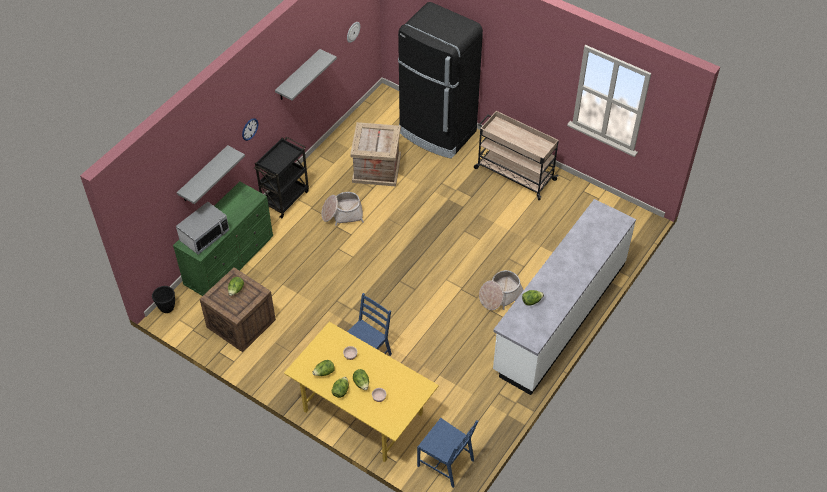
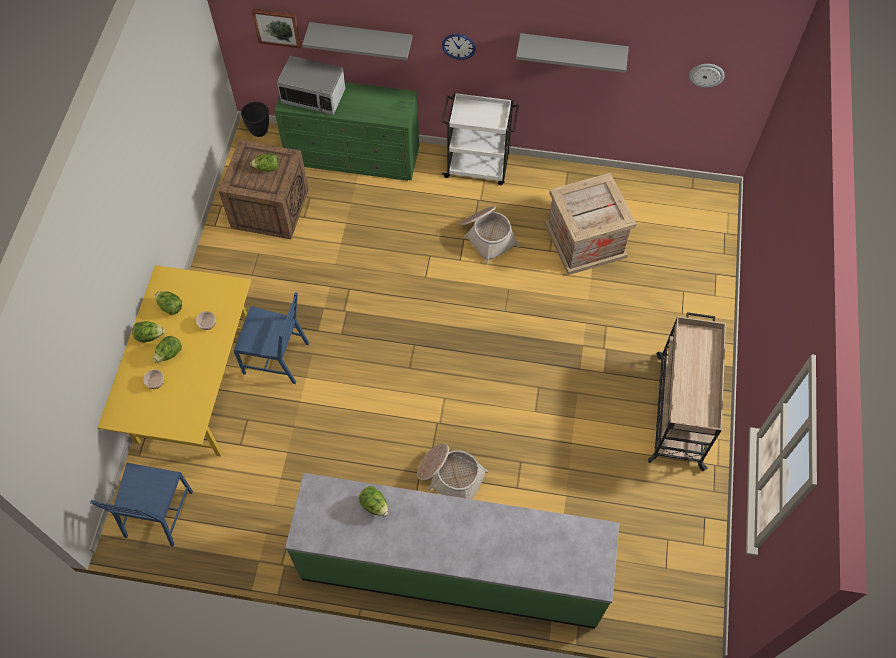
camera: 65 degrees right, 10 degrees up
(160, 215) = (277, 27): none -> picture
(285, 198) = (478, 167): black cart -> white cart
(437, 133) = (692, 284): black fridge -> none
(559, 316) = (452, 569): white counter -> green counter

